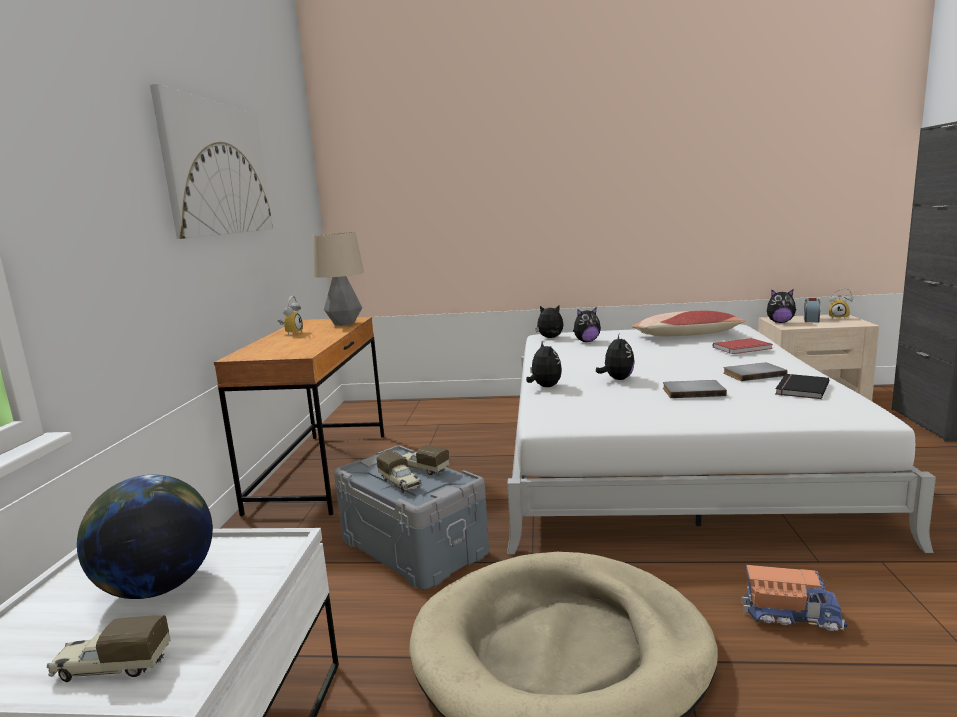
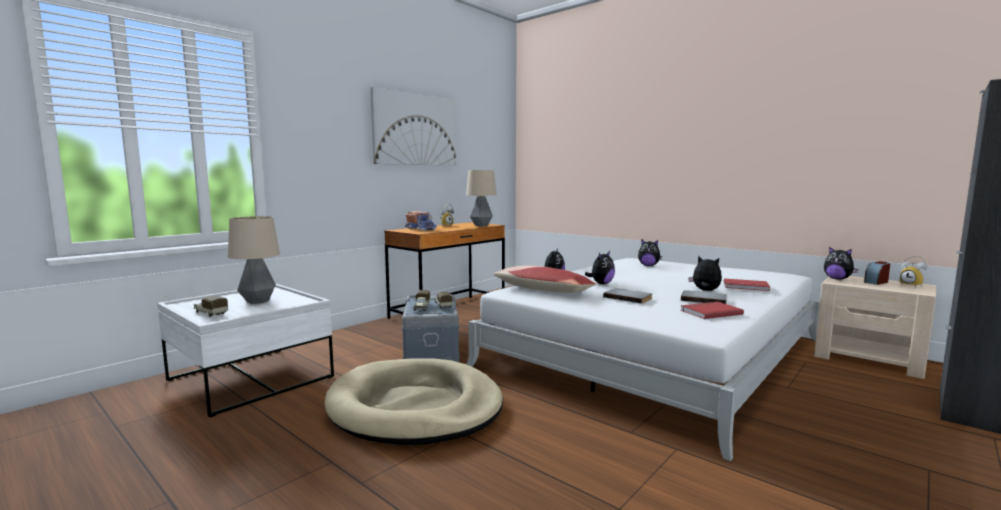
camera: 35 degrees right, 5 degrees down
(158, 587) = (258, 301): globe -> table lamp
(550, 338) = (631, 260): plush toy -> plush toy (705, 291)
(686, 335) = (726, 273): pillow -> pillow (543, 290)
(791, 614) = (556, 442): toy truck -> toy truck (421, 229)
(800, 388) = (709, 312): black book -> red book

